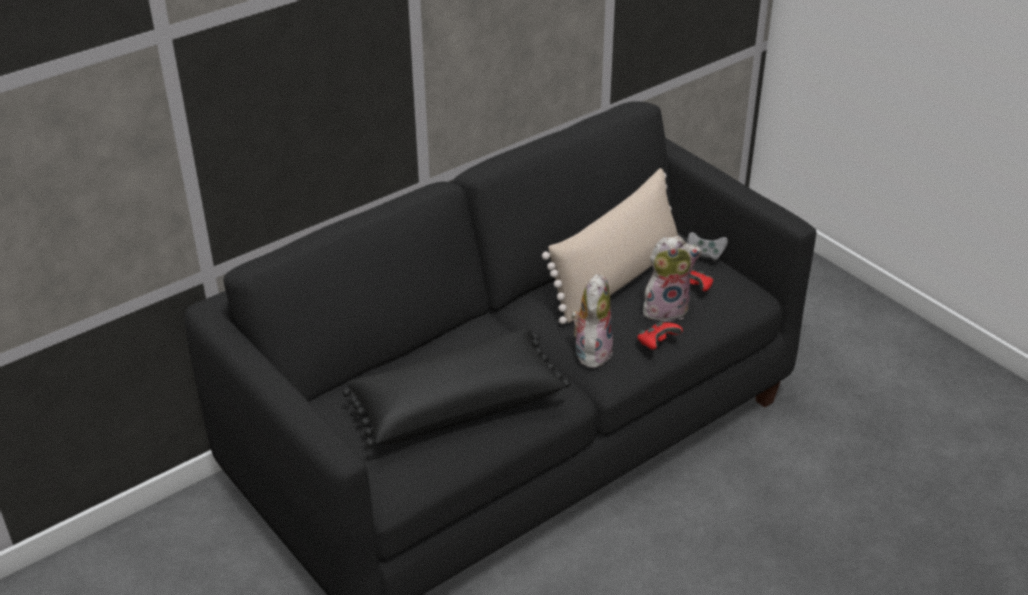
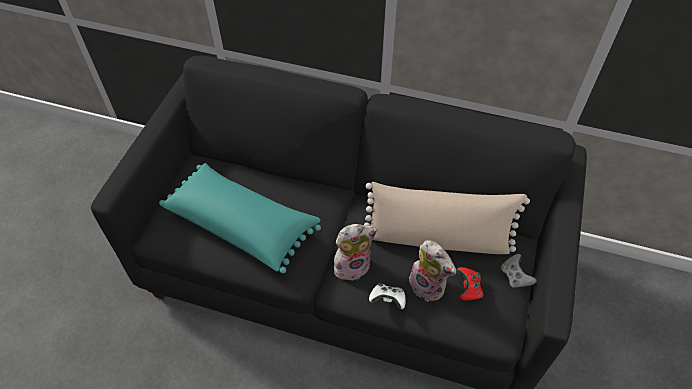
camera: 55 degrees right, 15 degrees up
(456, 405) = (242, 224): black pillow -> turquoise pillow
(657, 343) = (388, 300): red game controller -> white game controller

